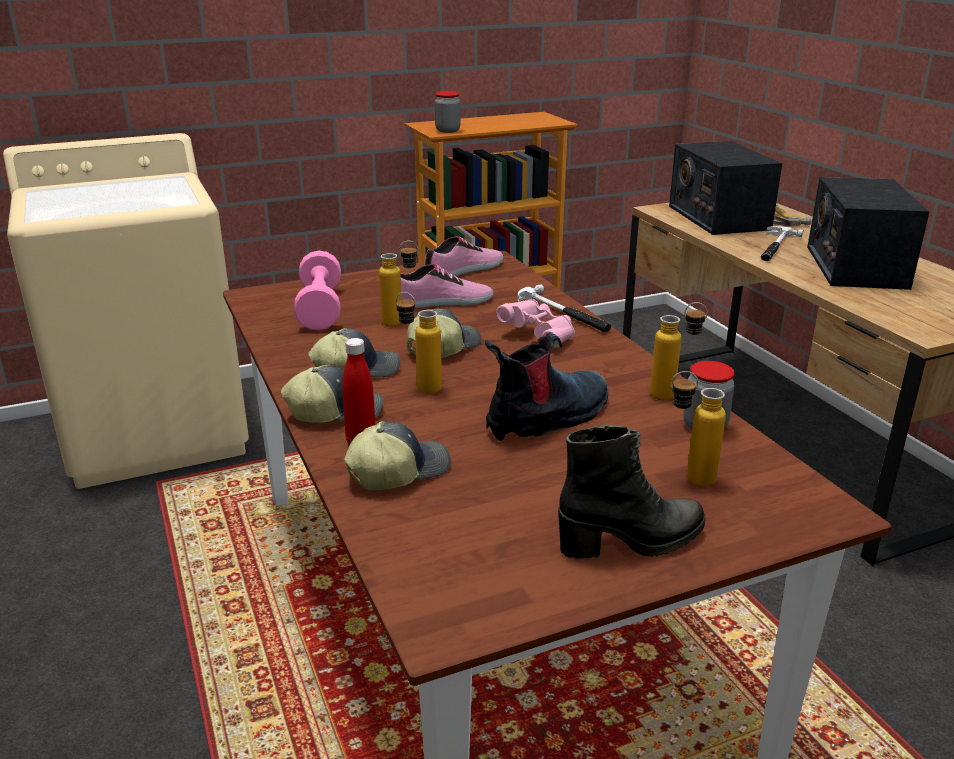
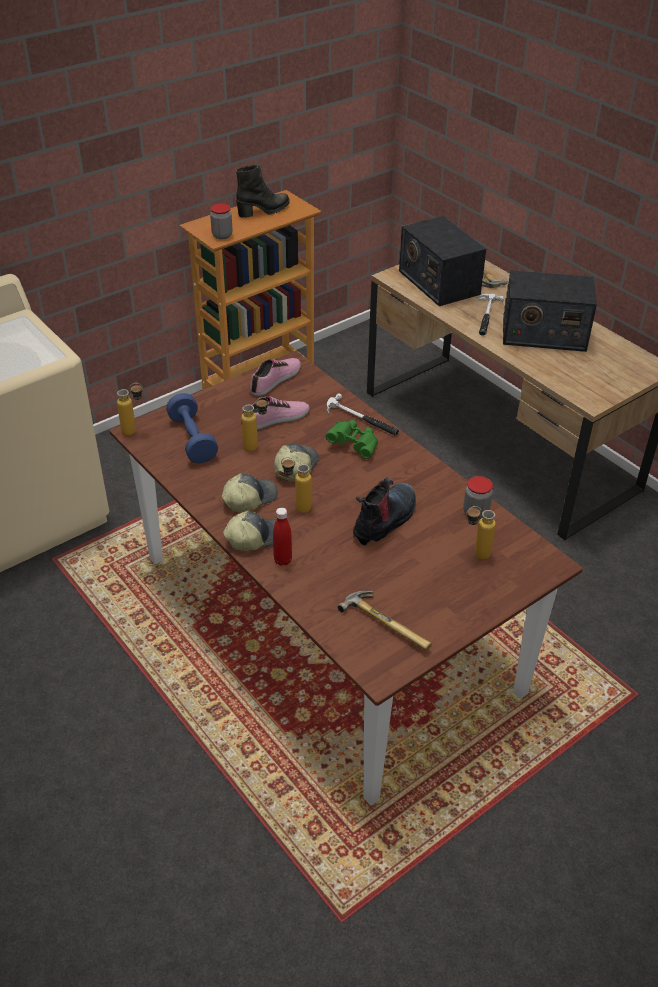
camera: 15 degrees left, 15 degrees up
(320, 309) = (192, 439): pink dumbbell -> blue dumbbell
(397, 471) = (314, 578): cap -> none
(496, 550) = (389, 622): none -> hammer
(539, 336) = (354, 445): pink binoculars -> green binoculars
(632, 542) = (457, 604): black boot -> black boot (264, 211)
(673, 396) = (452, 489): bottle -> bottle (135, 431)
(855, 266) = (543, 333): radio -> radio turned 75 degrees counterclockwise

